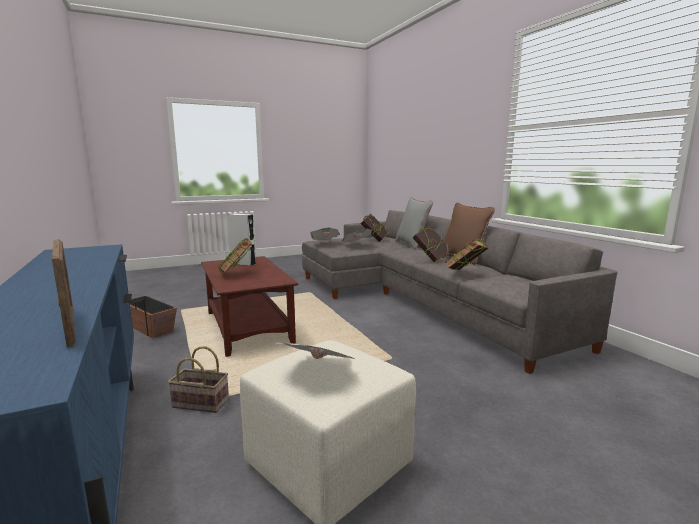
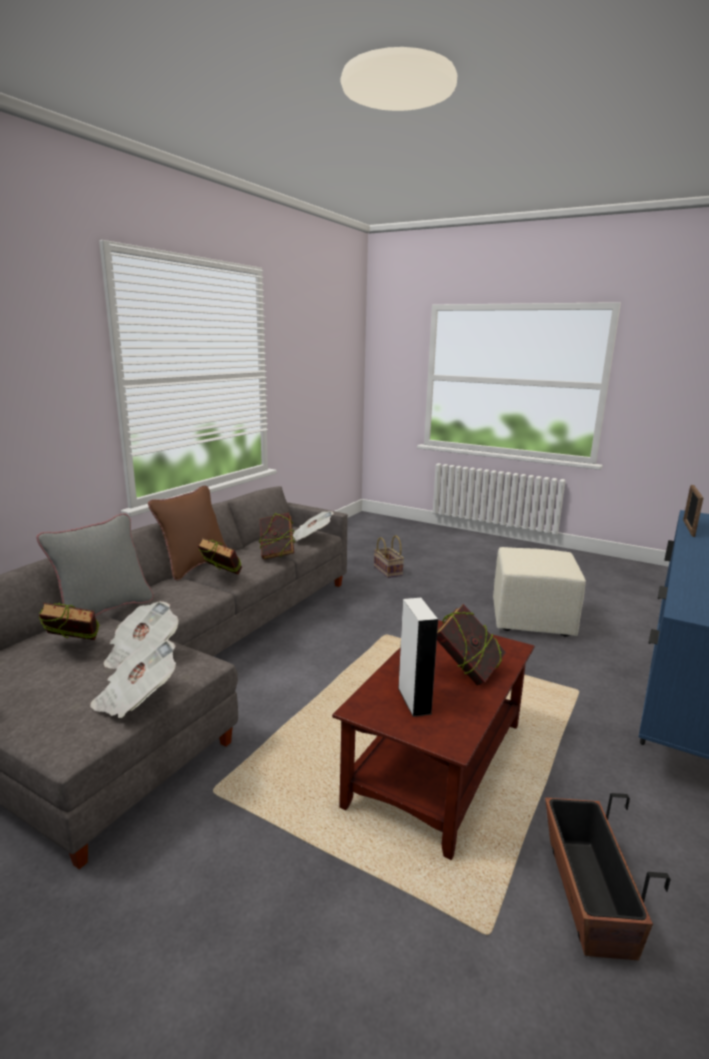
camera: 125 degrees left, 5 degrees up
(199, 403) = (580, 691): basket -> basket (389, 571)
(320, 371) = (546, 558): newspaper -> newspaper (310, 537)

